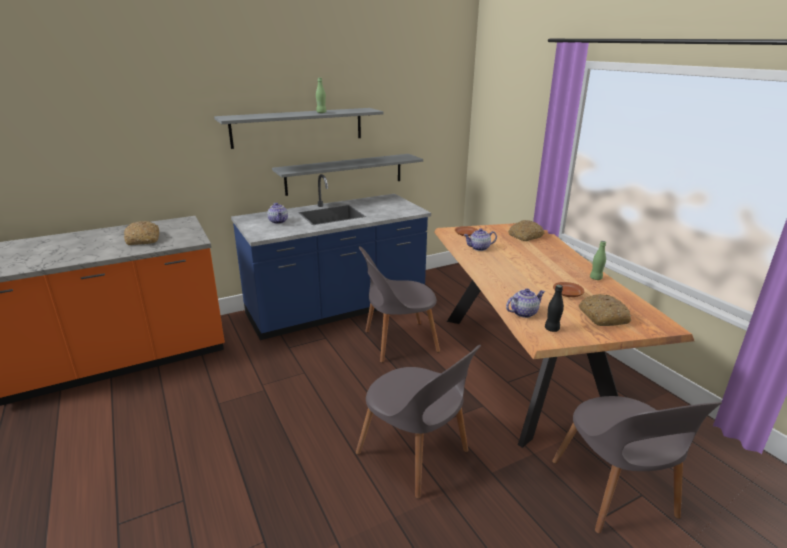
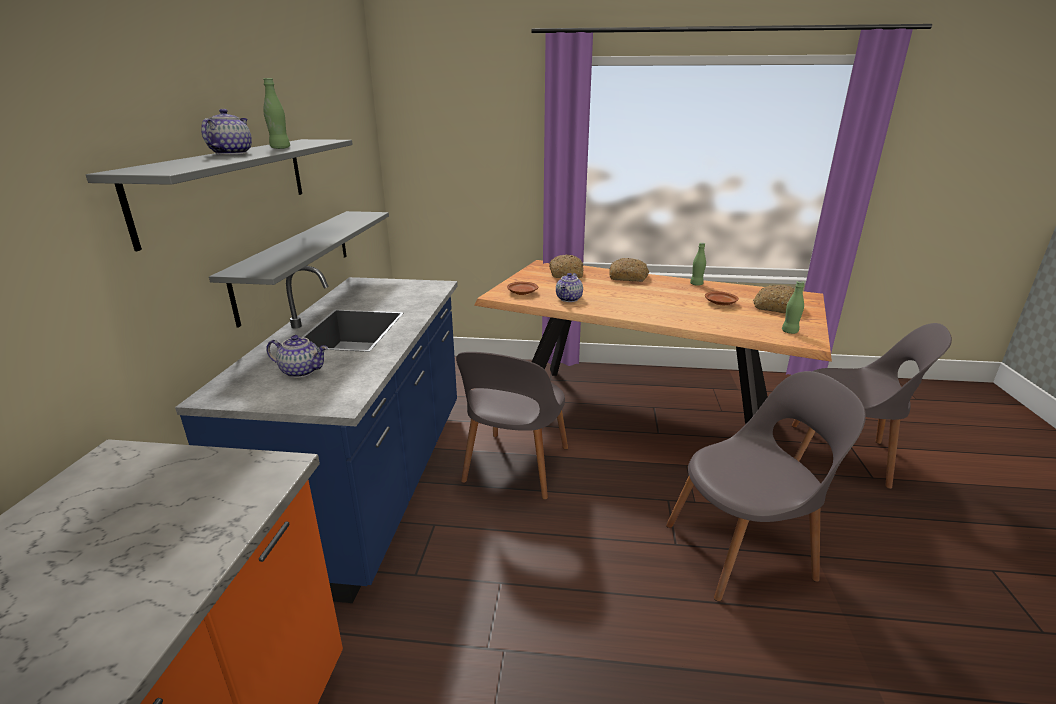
camera: 55 degrees left, 0 degrees up
(143, 239) = (131, 546): bread -> bread (628, 277)
(523, 312) = (747, 331): teapot -> teapot (231, 153)
(552, 329) = (789, 331): black bottle -> green bottle

